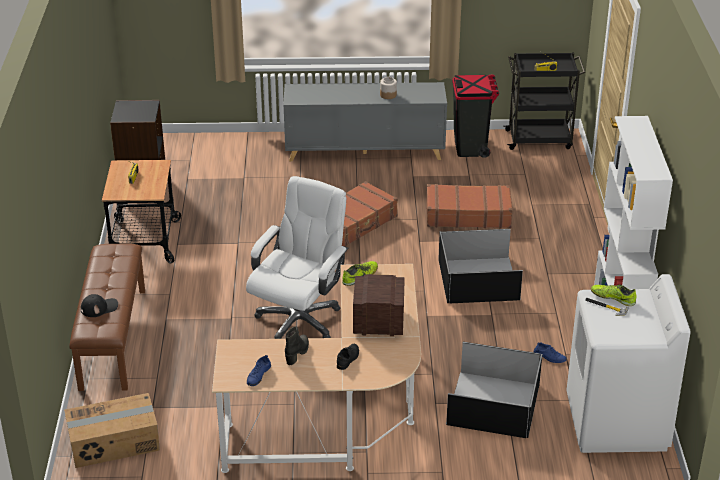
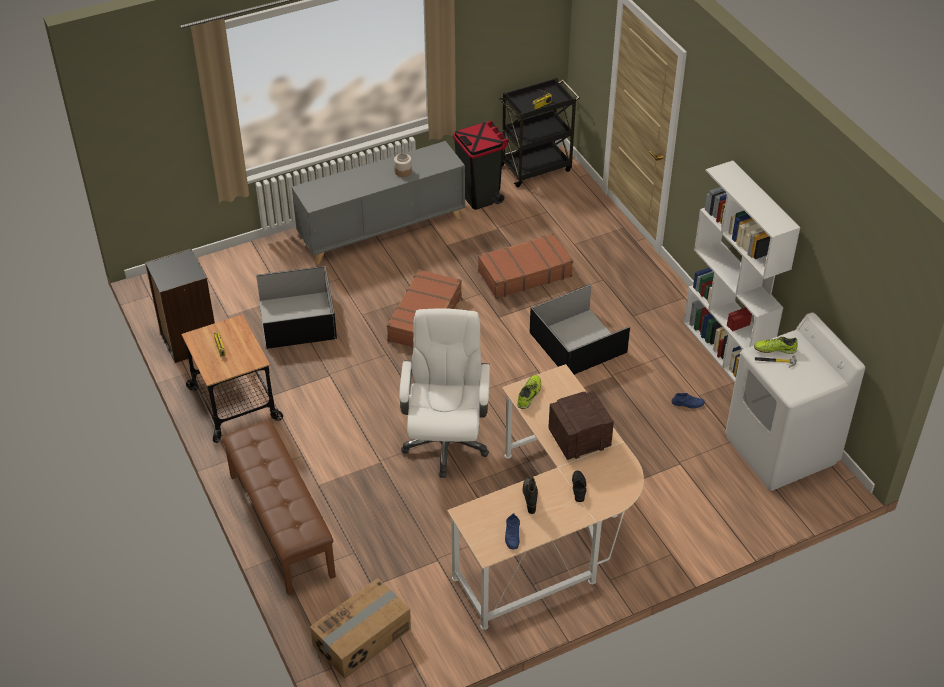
camera: 25 degrees left, 10 degrees up
(99, 308) = (284, 507): black cap -> none
(493, 403) = (670, 468): black storage box -> black storage box (297, 318)

